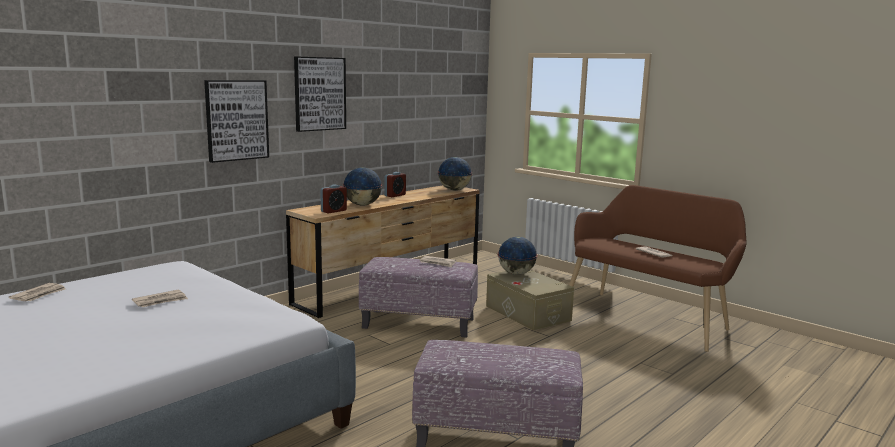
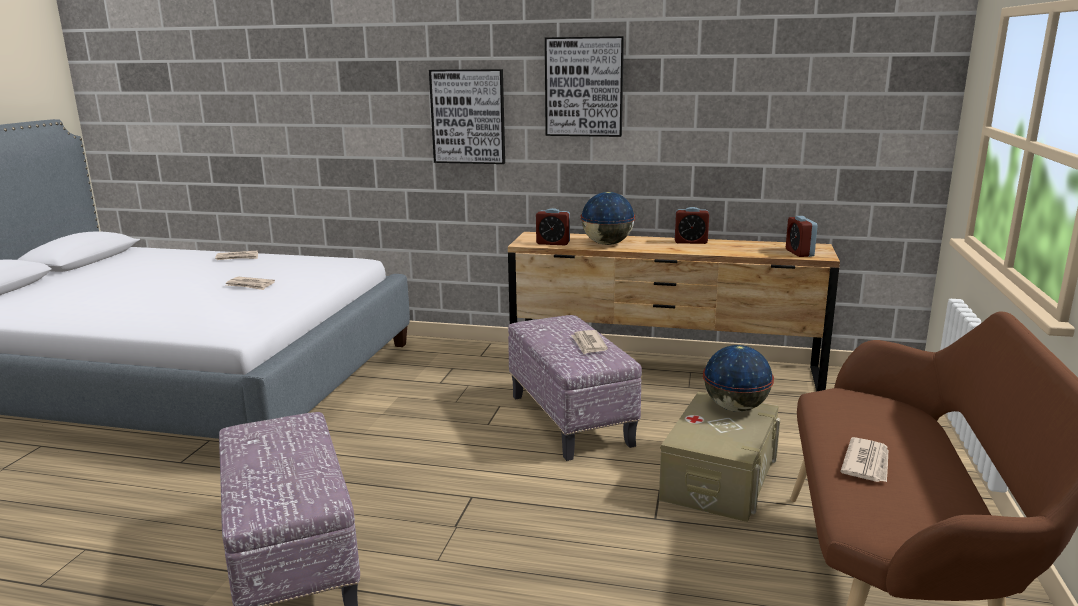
camera: 60 degrees right, 5 degrees up
(454, 190) = (799, 253): globe -> alarm clock

